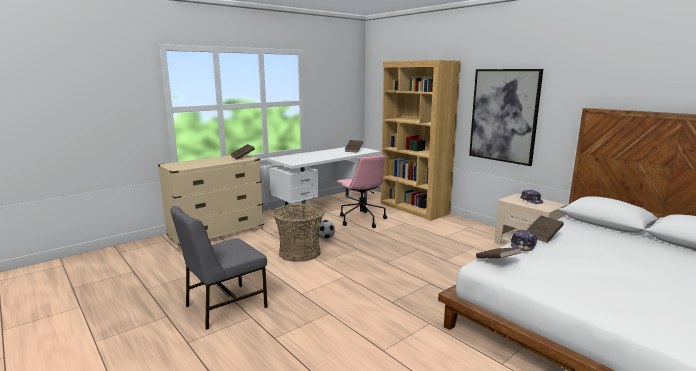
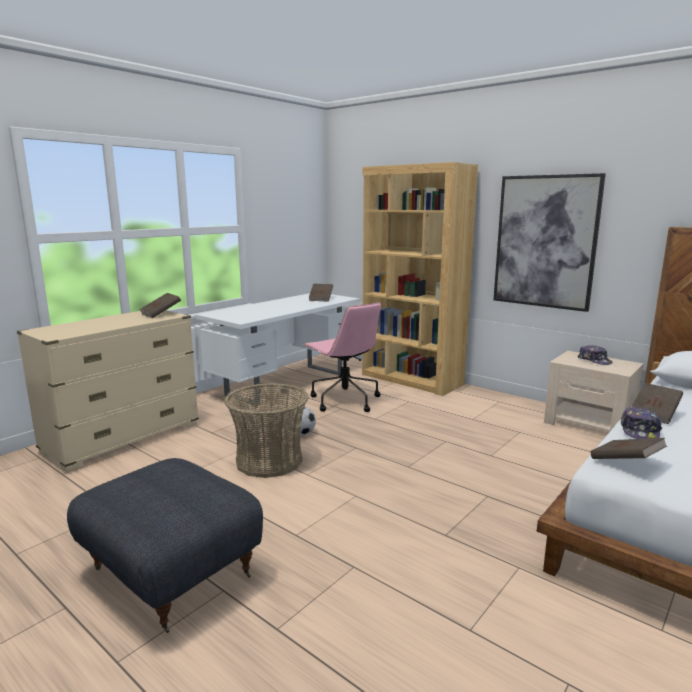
camera: 10 degrees left, 0 degrees up
(224, 306) = (169, 575): grey chair -> grey ottoman

